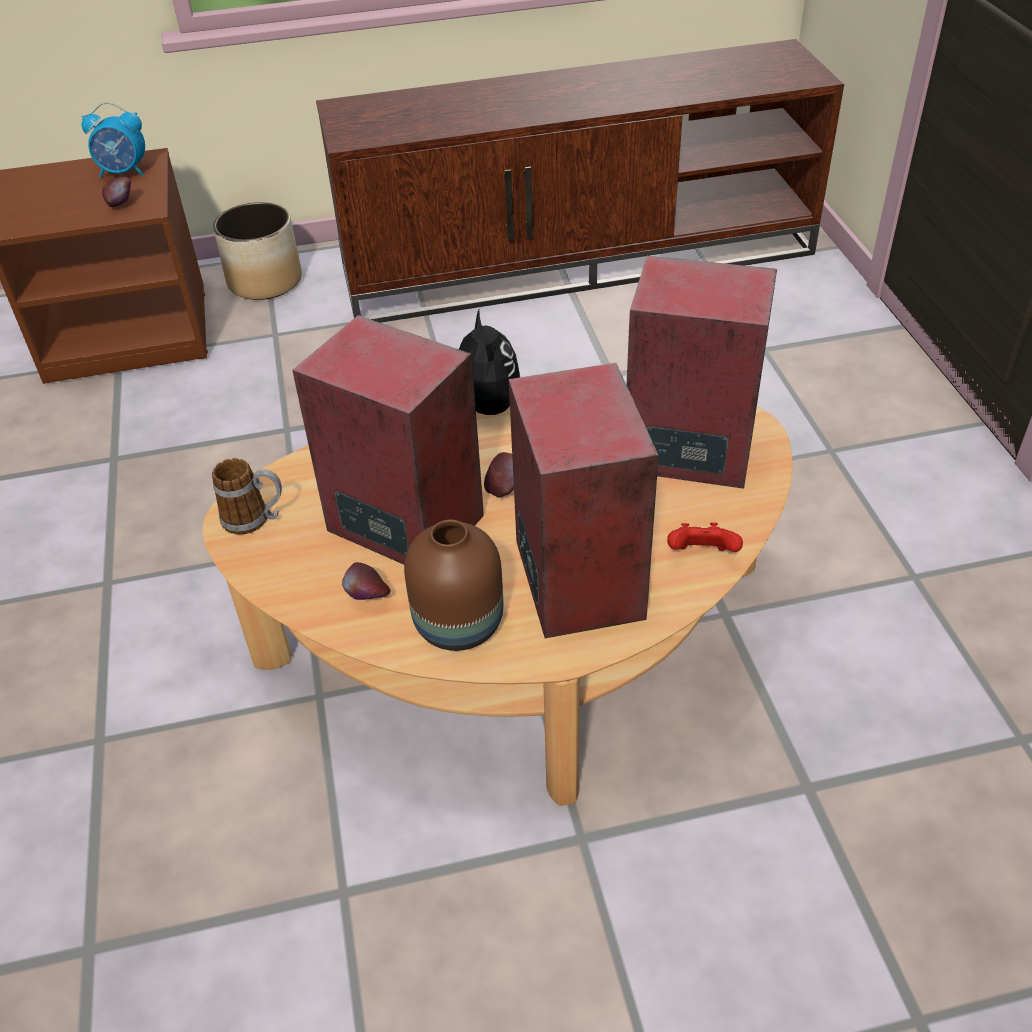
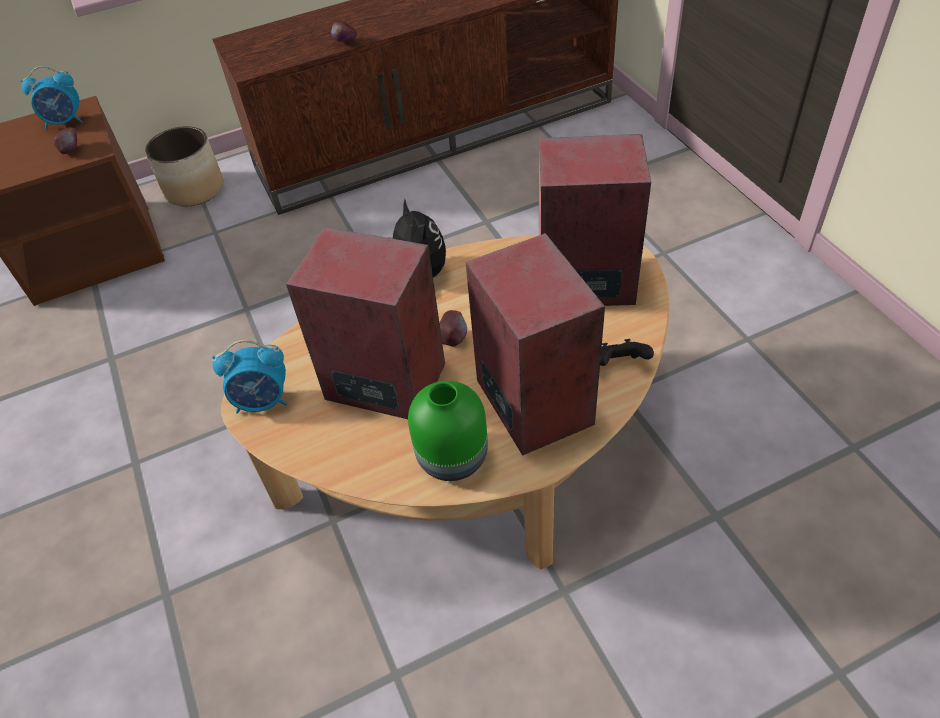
camera: 10 degrees left, 5 degrees up
(255, 519) = (263, 401): mug -> alarm clock
(368, 599) = (375, 450): apple -> apple (345, 43)
(460, 625) = (454, 458): brown vase -> green vase
(701, 555) = (620, 364): red game controller -> black game controller

